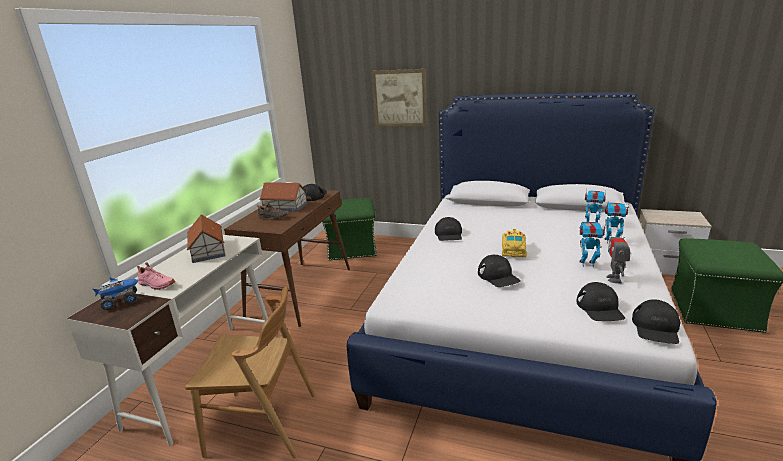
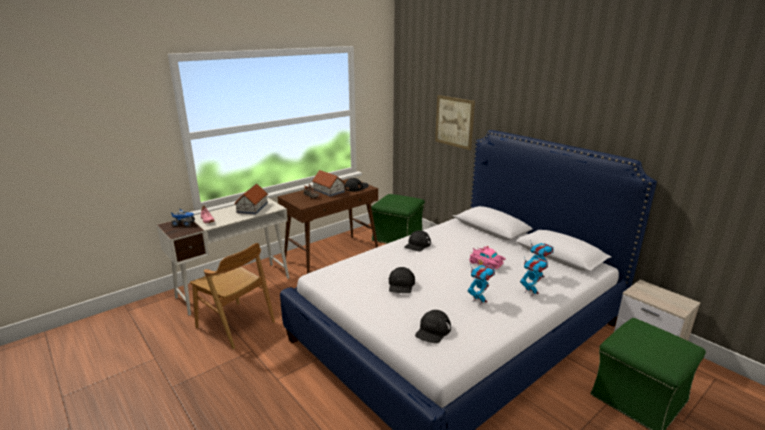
camera: 30 degrees right, 0 degrees up
(514, 250) = (443, 271): yellow toy car -> none
(537, 230) = (486, 264): none -> pink toy car
(614, 279) = (479, 318): toy robot -> none
(656, 328) = (448, 358): black cap -> none

